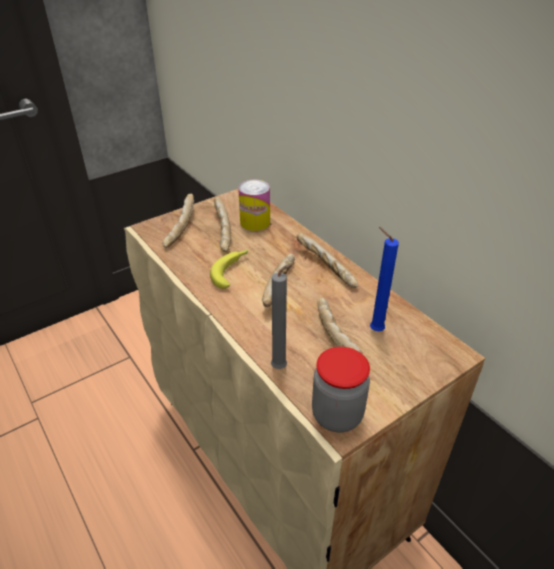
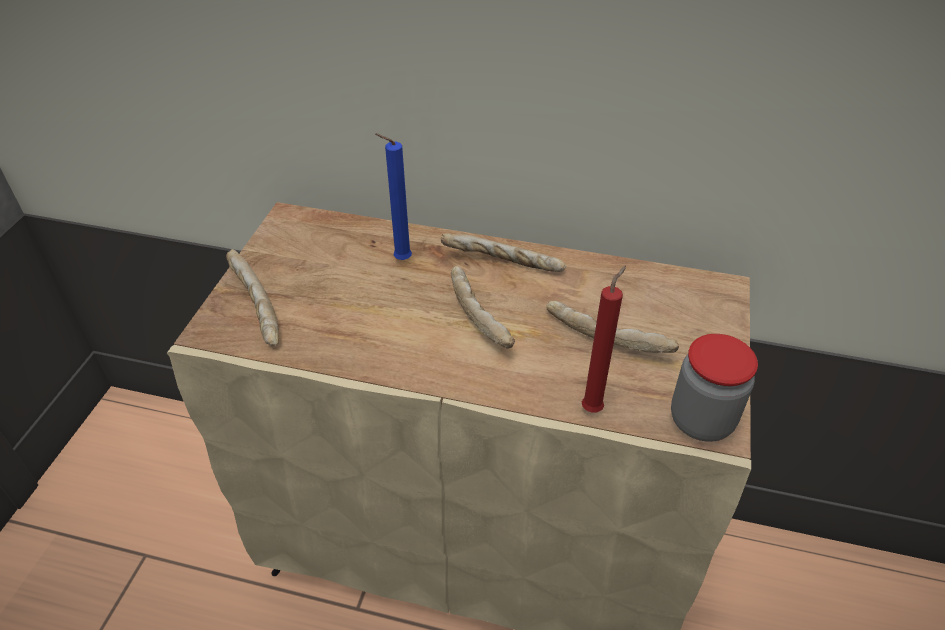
camera: 40 degrees left, 5 degrees up
(221, 230) = (320, 282): bread -> none
(232, 271) = (401, 328): banana -> none
(255, 222) = (351, 249): can -> none
(281, 367) = (594, 407): grey candle -> red candle
(374, 329) = (631, 307): blue candle -> blue candle (400, 260)

